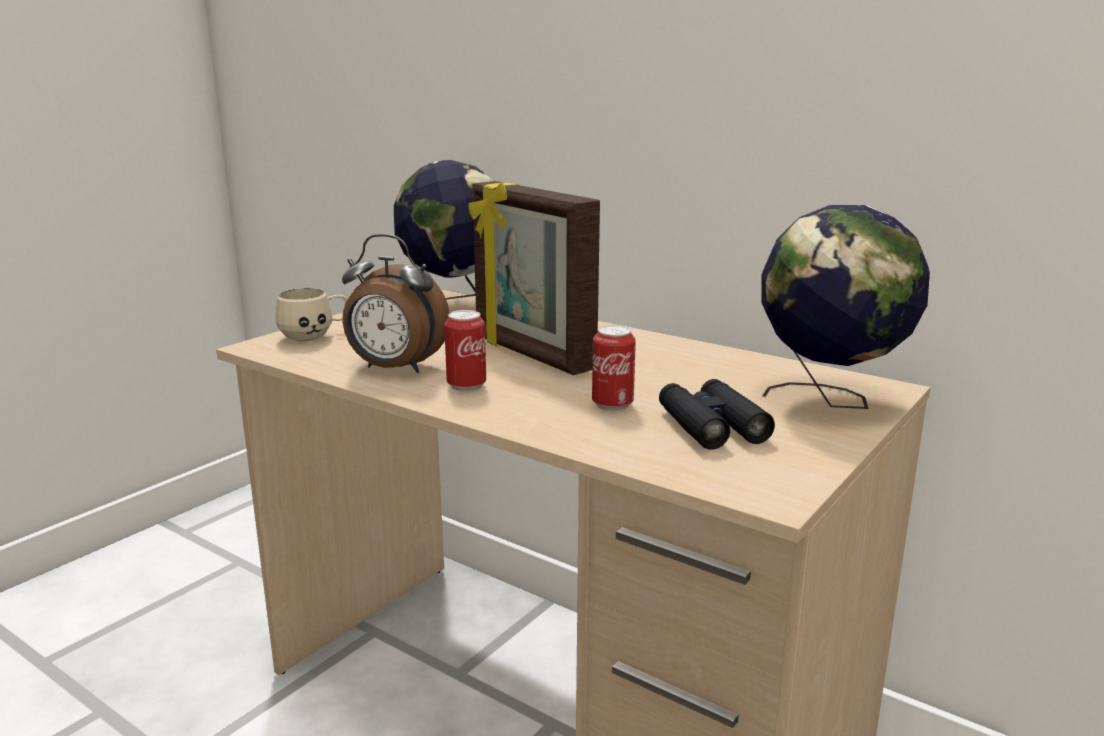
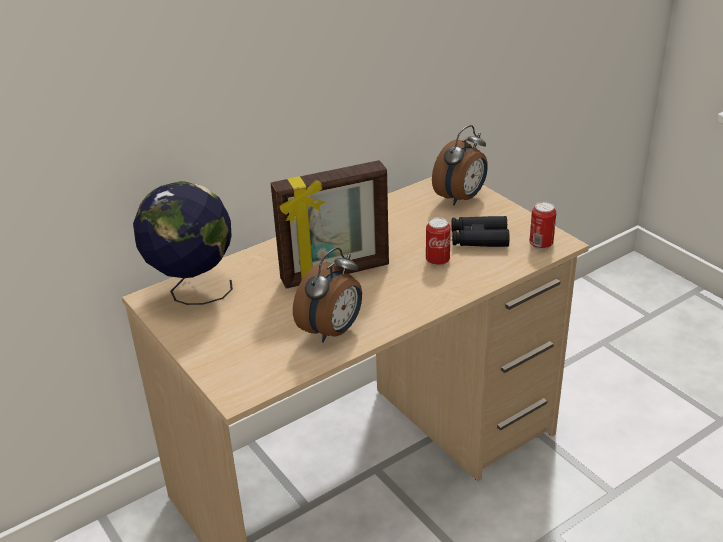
camera: 70 degrees left, 15 degrees up
(315, 336) = (229, 364): beige mug -> none
(466, 386) = (382, 306): can -> can (541, 245)
(830, 401) = (461, 198): globe -> alarm clock

